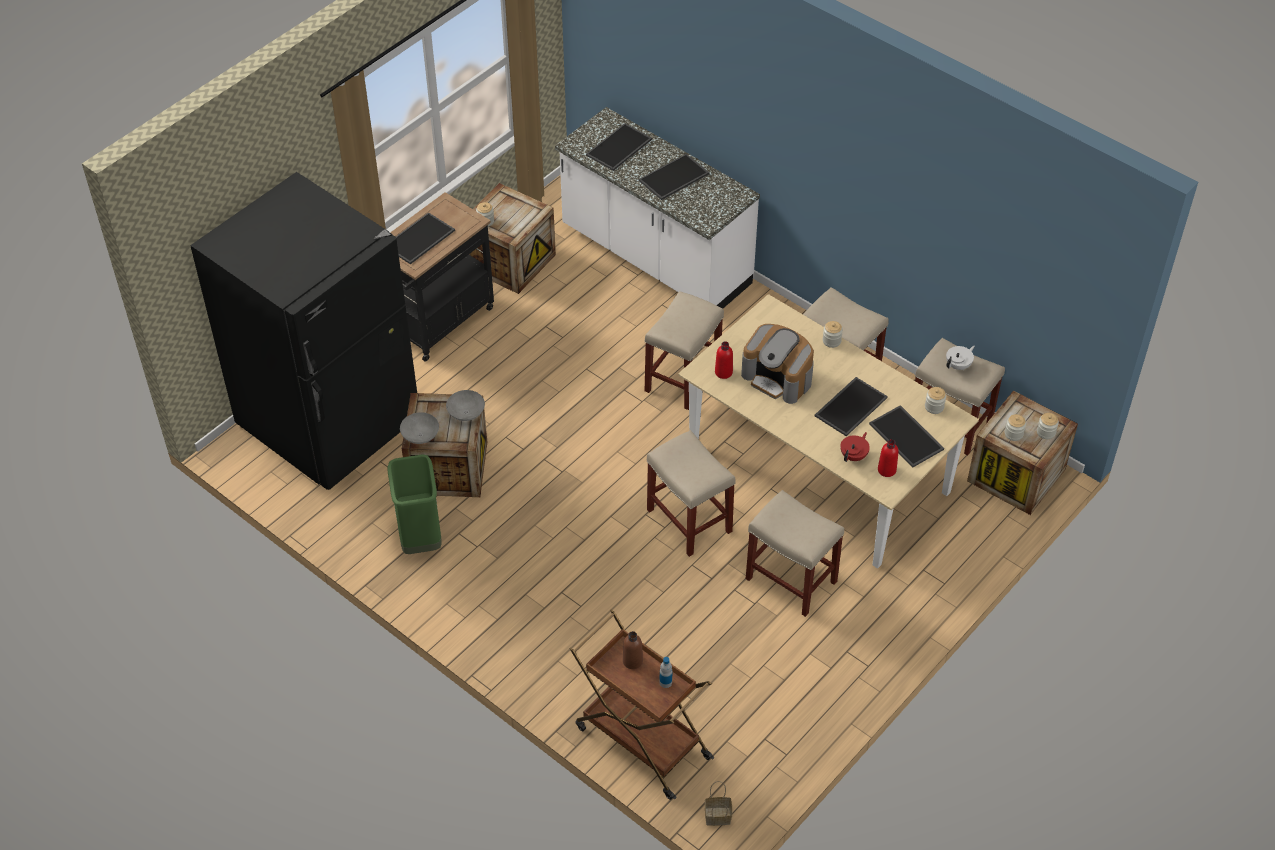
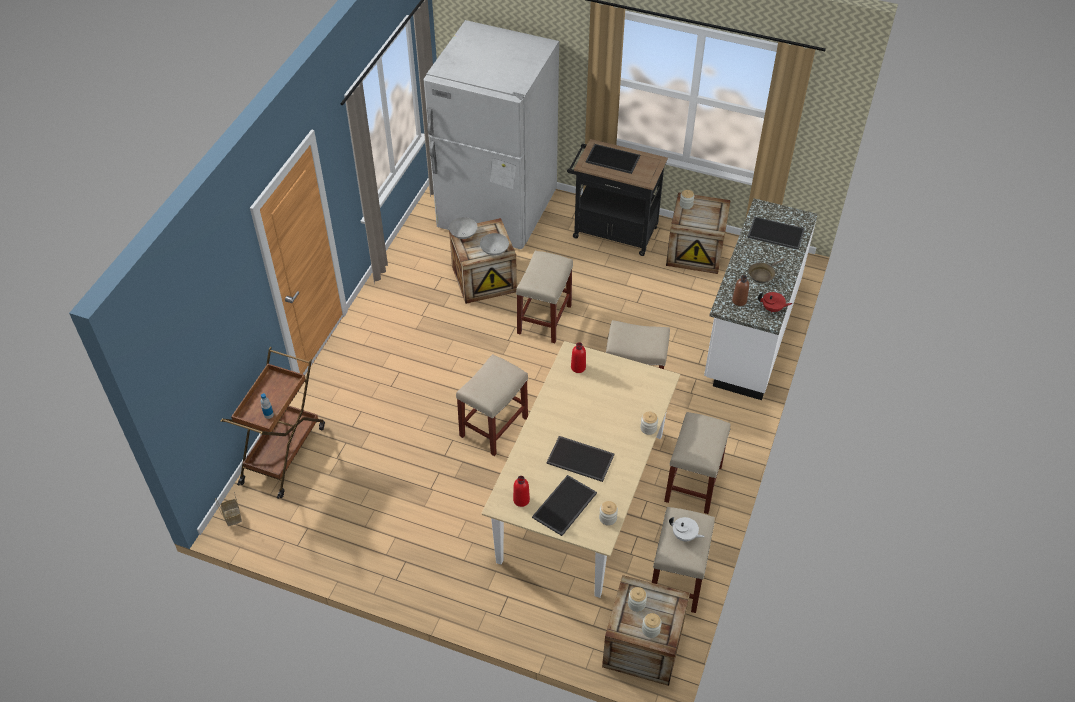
camera: 70 degrees right, 0 degrees up
(329, 420) = (497, 209): black fridge -> white fridge
(420, 539) = (416, 285): green trash can -> none
(632, 661) = (282, 391): brown bottle -> brown bottle (739, 301)
(674, 178) = (762, 274): tray -> brown frying pan
(778, 378) = (589, 403): coffee machine -> none
(790, 580) = (462, 505): beige stool -> beige stool (544, 318)
(854, 456) = (527, 474): red teapot -> red teapot (772, 308)

